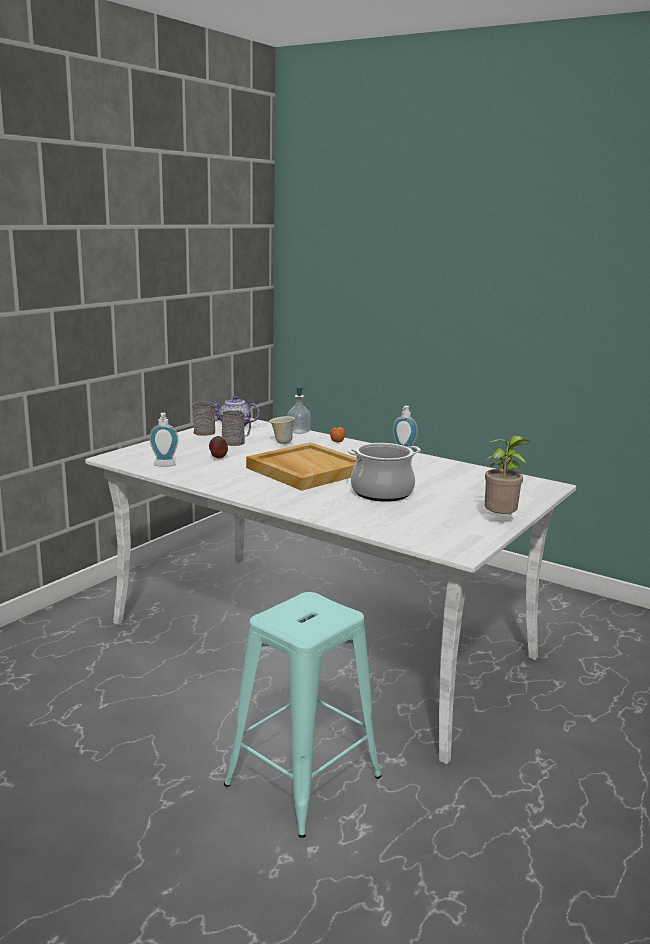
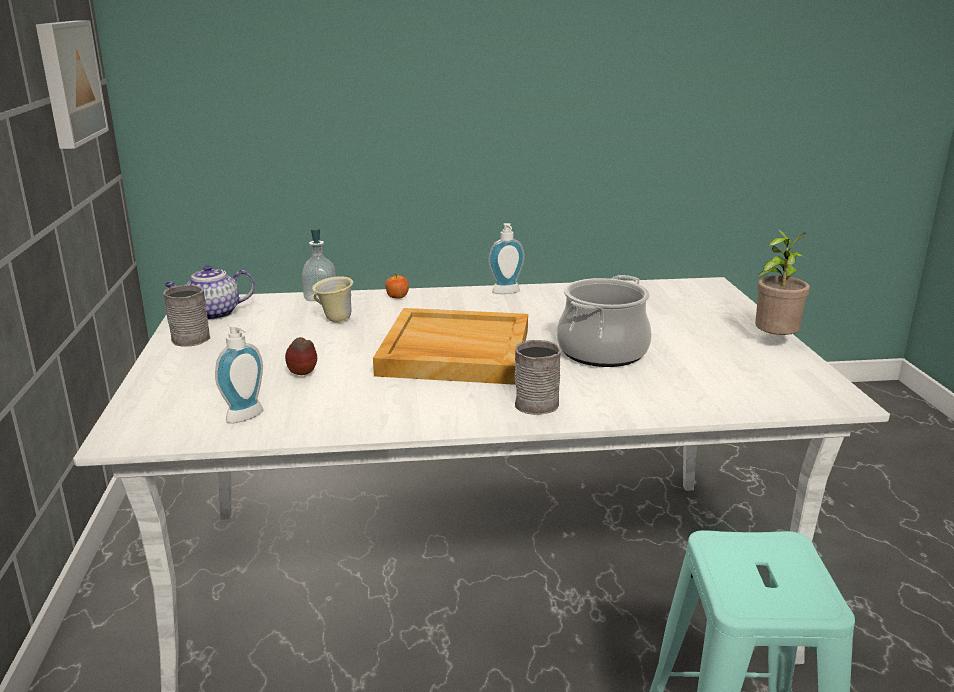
camera: 40 degrees left, 5 degrees up
(226, 285) = (68, 82): none -> picture
(236, 442) = (272, 339): grey mug -> grey mug (538, 401)

